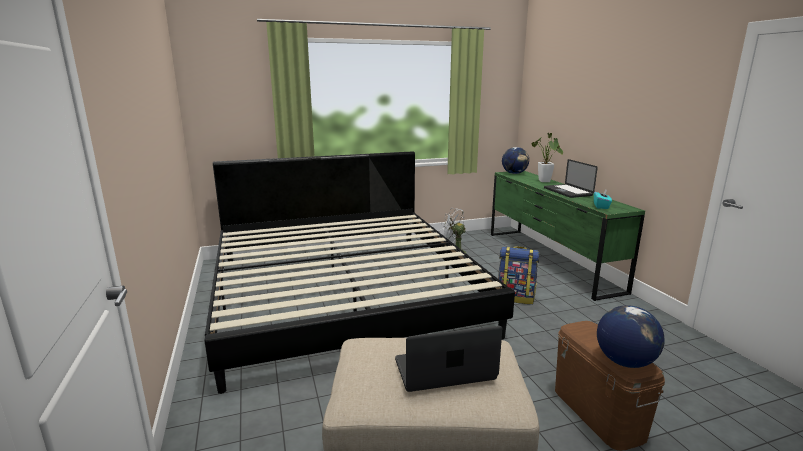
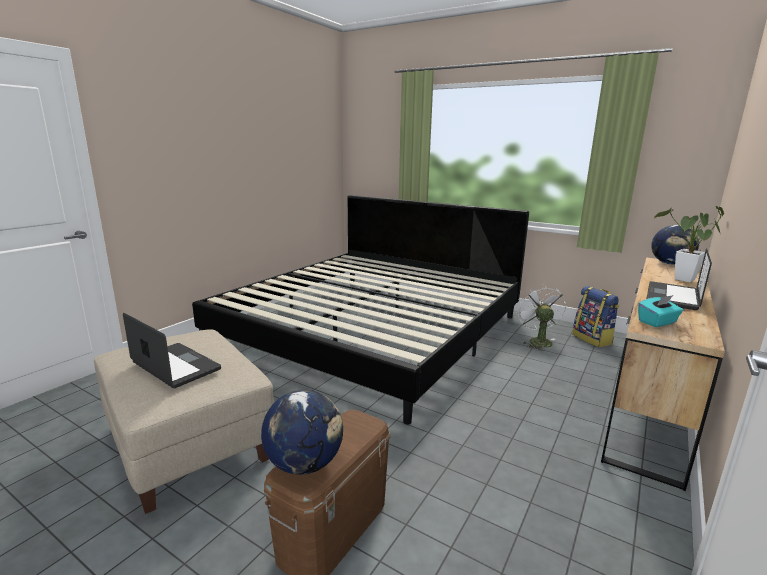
camera: 50 degrees right, 0 degrees up
(516, 297) = (505, 404): backpack -> backpack (592, 339)
(549, 260) = (648, 396): green dresser -> brown dresser

